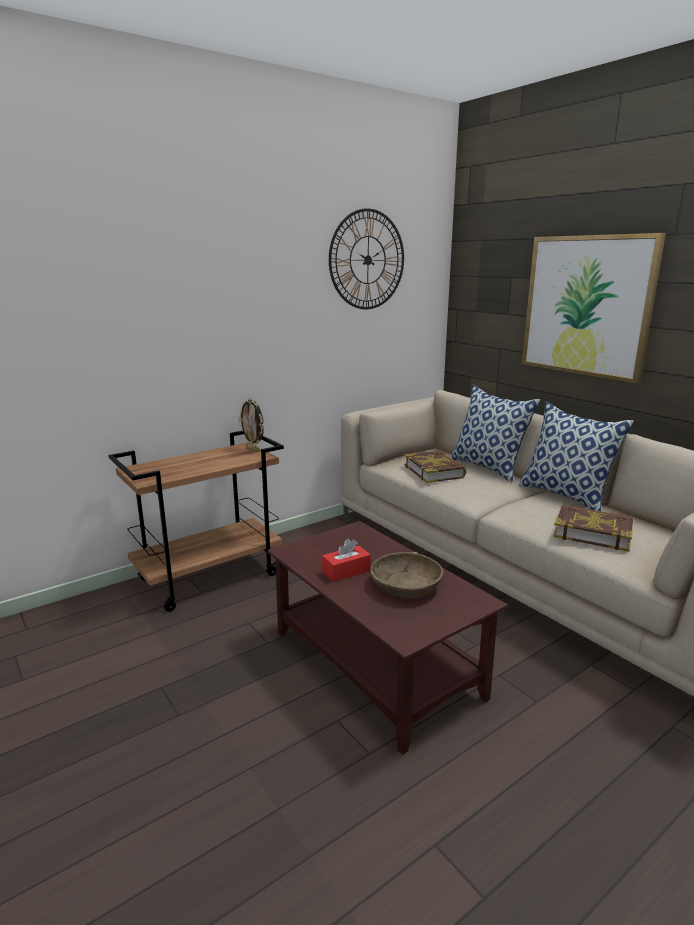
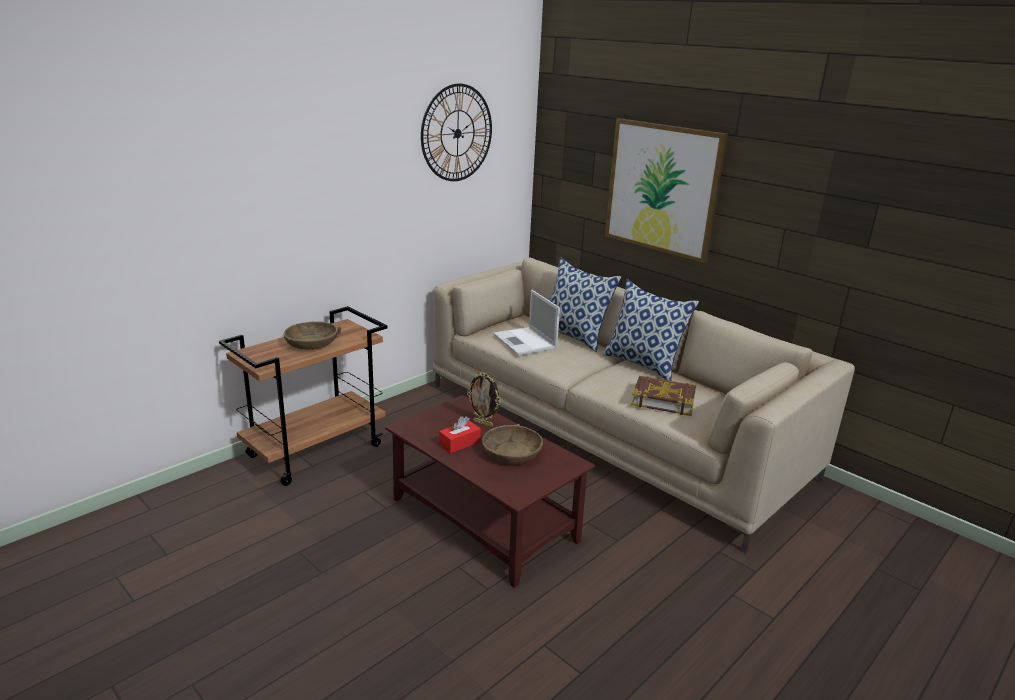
camera: 10 degrees left, 5 degrees up
(204, 461) = (312, 343): none -> brown bowl
(253, 449) = (355, 328): picture frame -> picture frame (483, 423)
(434, 471) = (525, 342): book -> laptop

